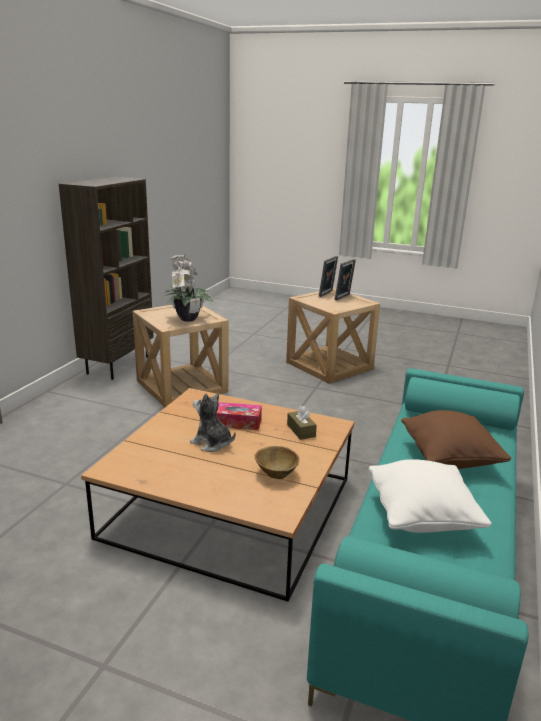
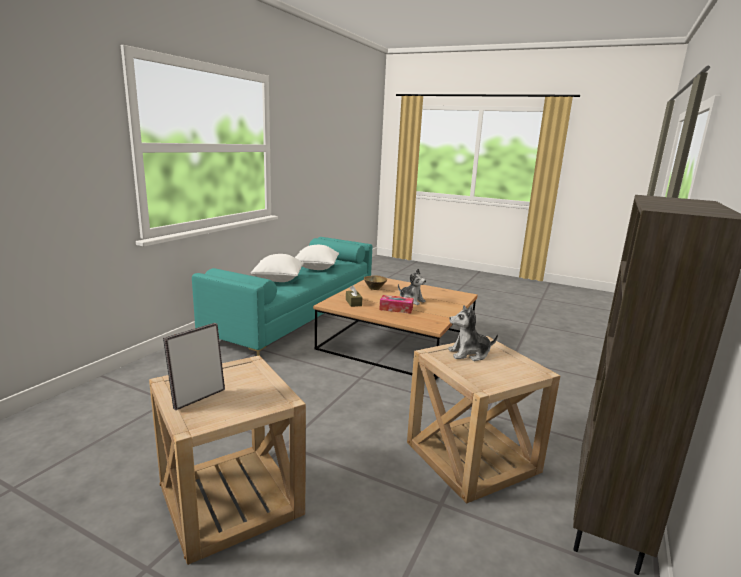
camera: 175 degrees left, 5 degrees down
(187, 320) = (469, 354): potted plant -> plush toy
(327, 294) = (219, 412): picture frame -> none
(449, 459) = (278, 280): brown pillow -> white pillow

